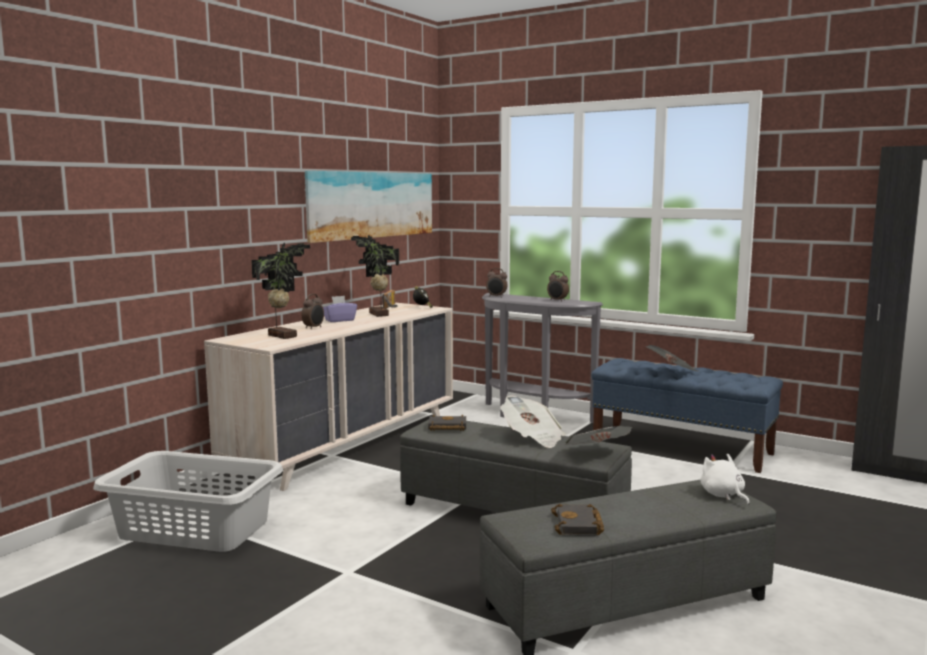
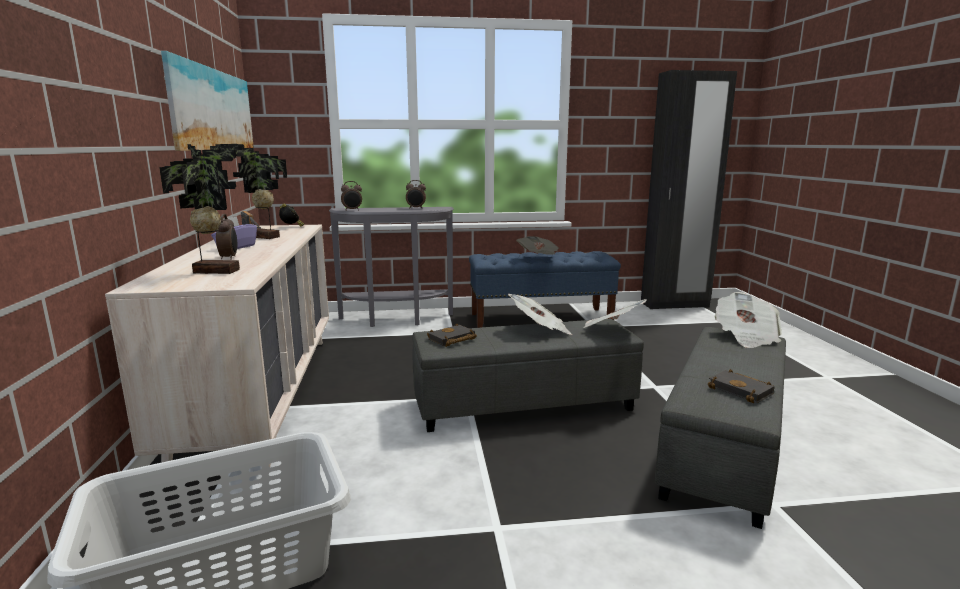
camera: 40 degrees left, 5 degrees up
(723, 495) = (745, 337): white plush toy -> newspaper

